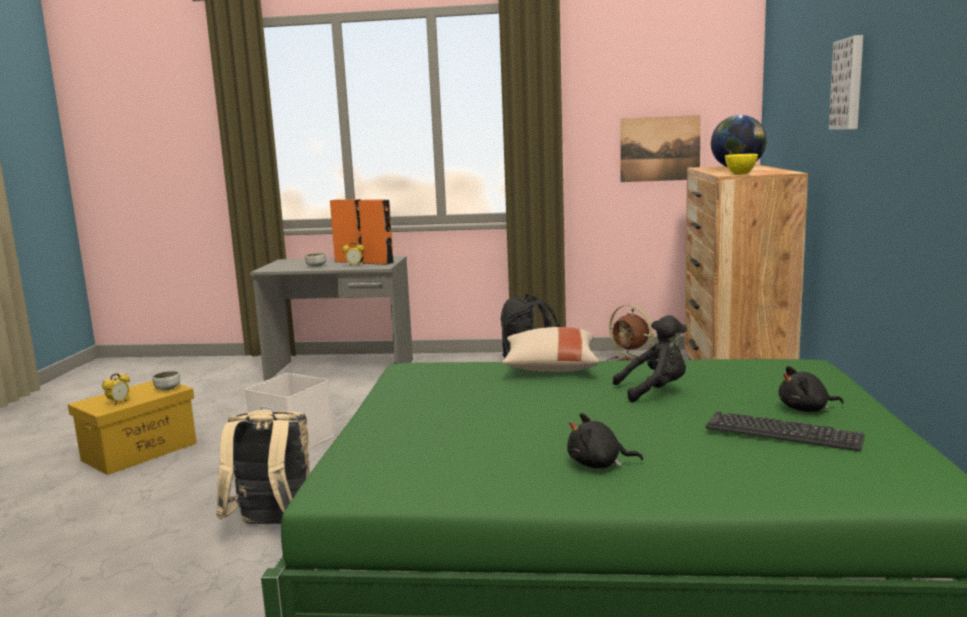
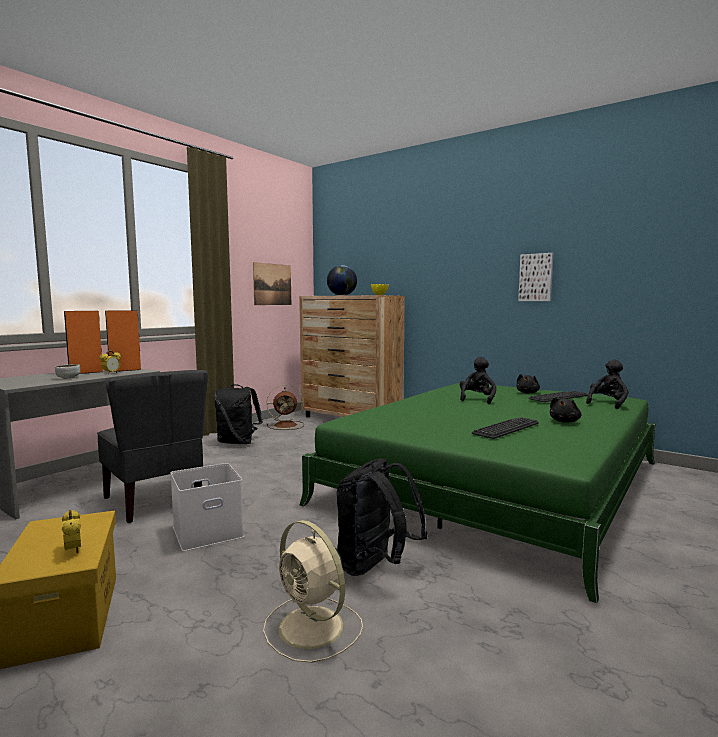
camera: 60 degrees left, 5 degrees down
(153, 532) = (313, 628): none -> beige fan
(167, 388) = (86, 521): bowl -> none
(273, 526) = (375, 567): beige backpack -> black backpack
(336, 401) = (155, 501): none -> grey chair
(479, 436) = (506, 429): none -> keyboard
(550, 368) = (403, 405): beige pillow -> none
(818, 477) = (607, 404): none -> black plush toy
(849, 84) = (443, 250): picture -> picture (536, 277)

